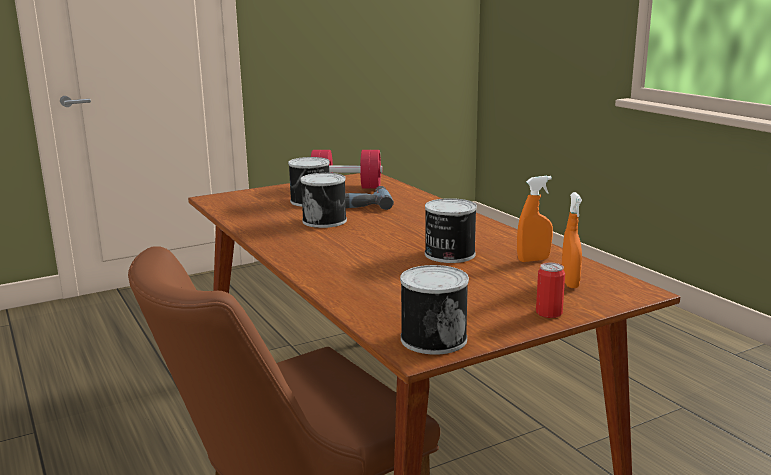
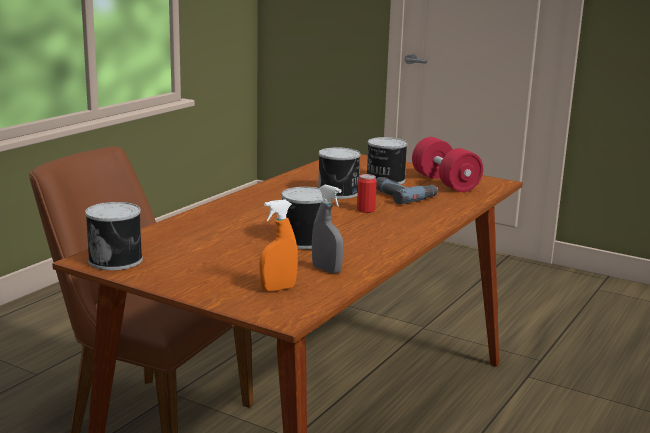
camera: 60 degrees right, 0 degrees up
(533, 260) = (326, 270): orange spray bottle -> grey spray bottle
(549, 313) = (197, 288): can -> can (366, 210)

